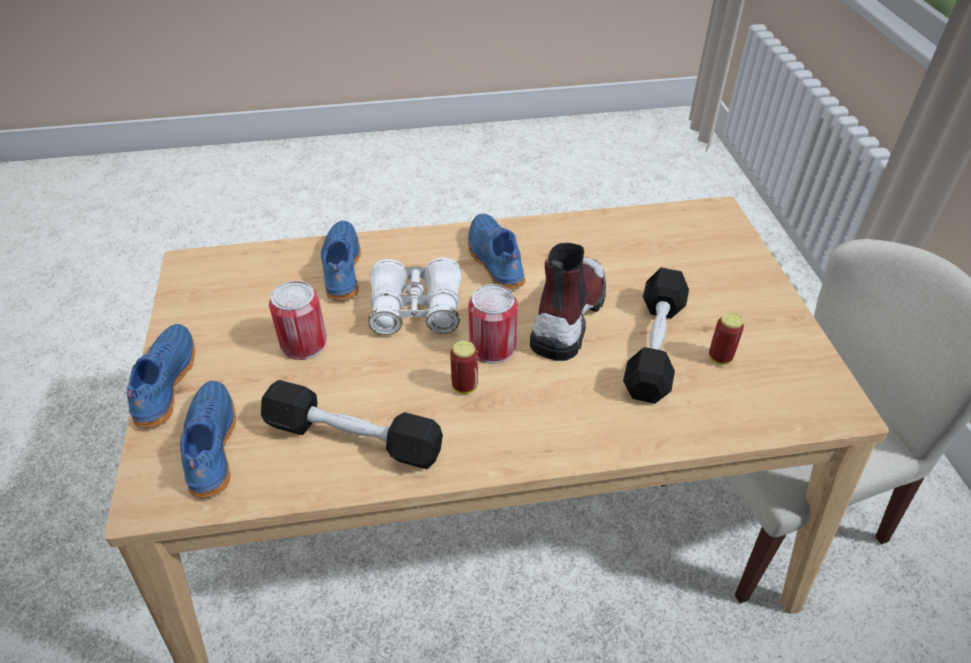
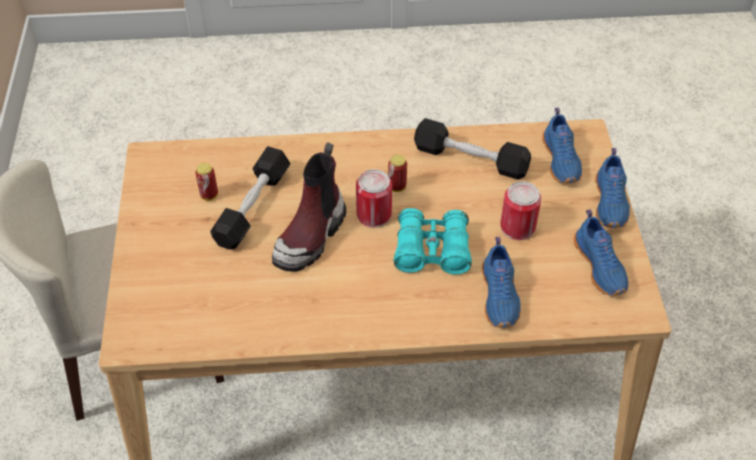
camera: 175 degrees left, 5 degrees up
(416, 309) = (432, 250): white binoculars -> turquoise binoculars
(494, 261) = (362, 296): blue shoe -> blue shoe (601, 266)

